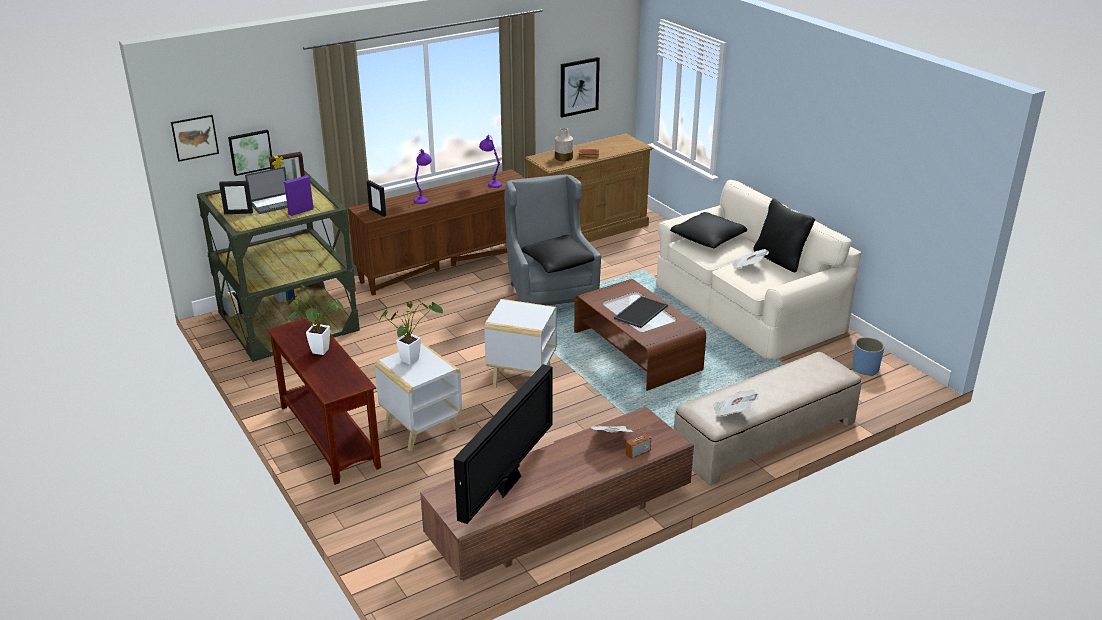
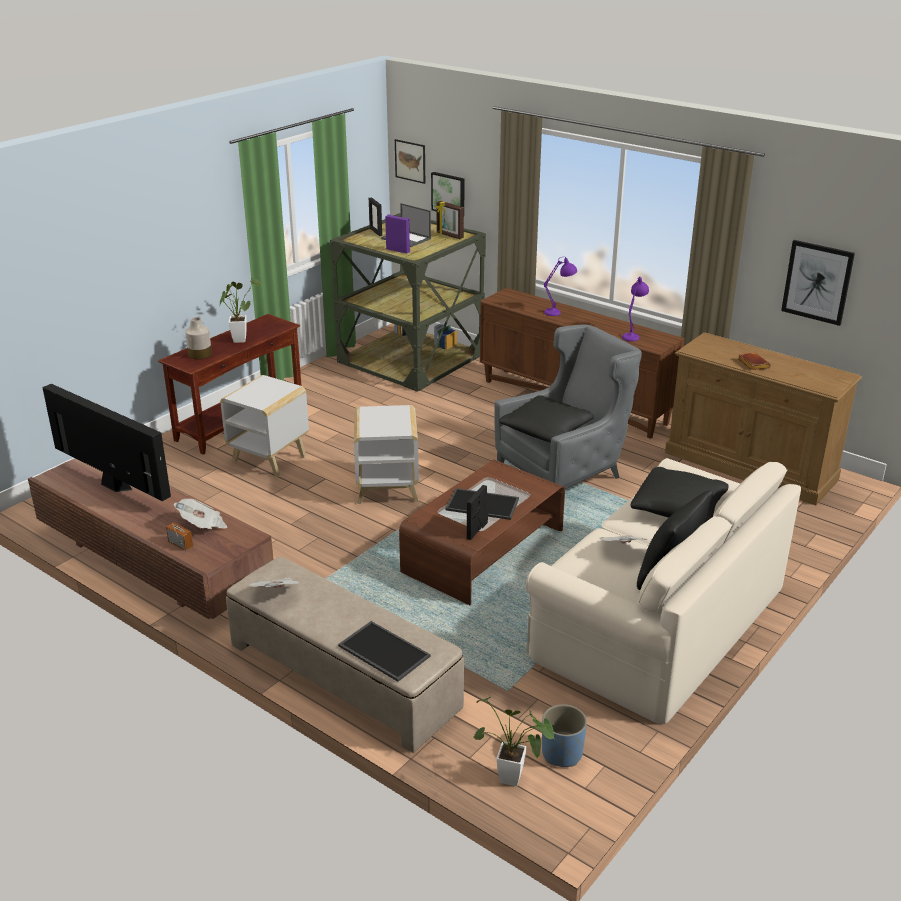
camera: 70 degrees right, 0 degrees up
(378, 212) = (508, 301): picture frame -> picture frame (477, 530)
(413, 359) = (271, 388): potted plant -> potted plant (516, 780)
(509, 483) = (114, 485): television -> television turned 150 degrees counterclockwise
(563, 157) = (727, 351): beige vase -> beige vase (200, 354)
(818, 379) = (382, 651): none -> tray

